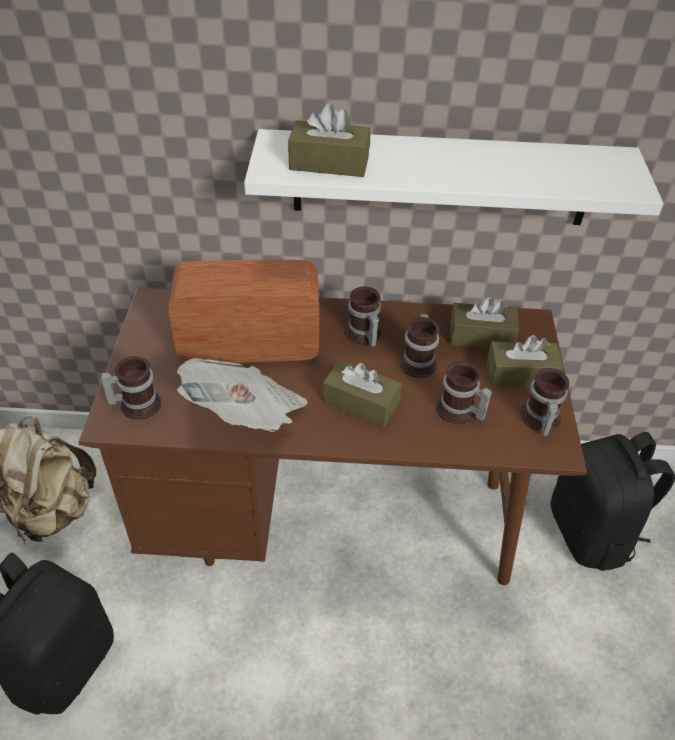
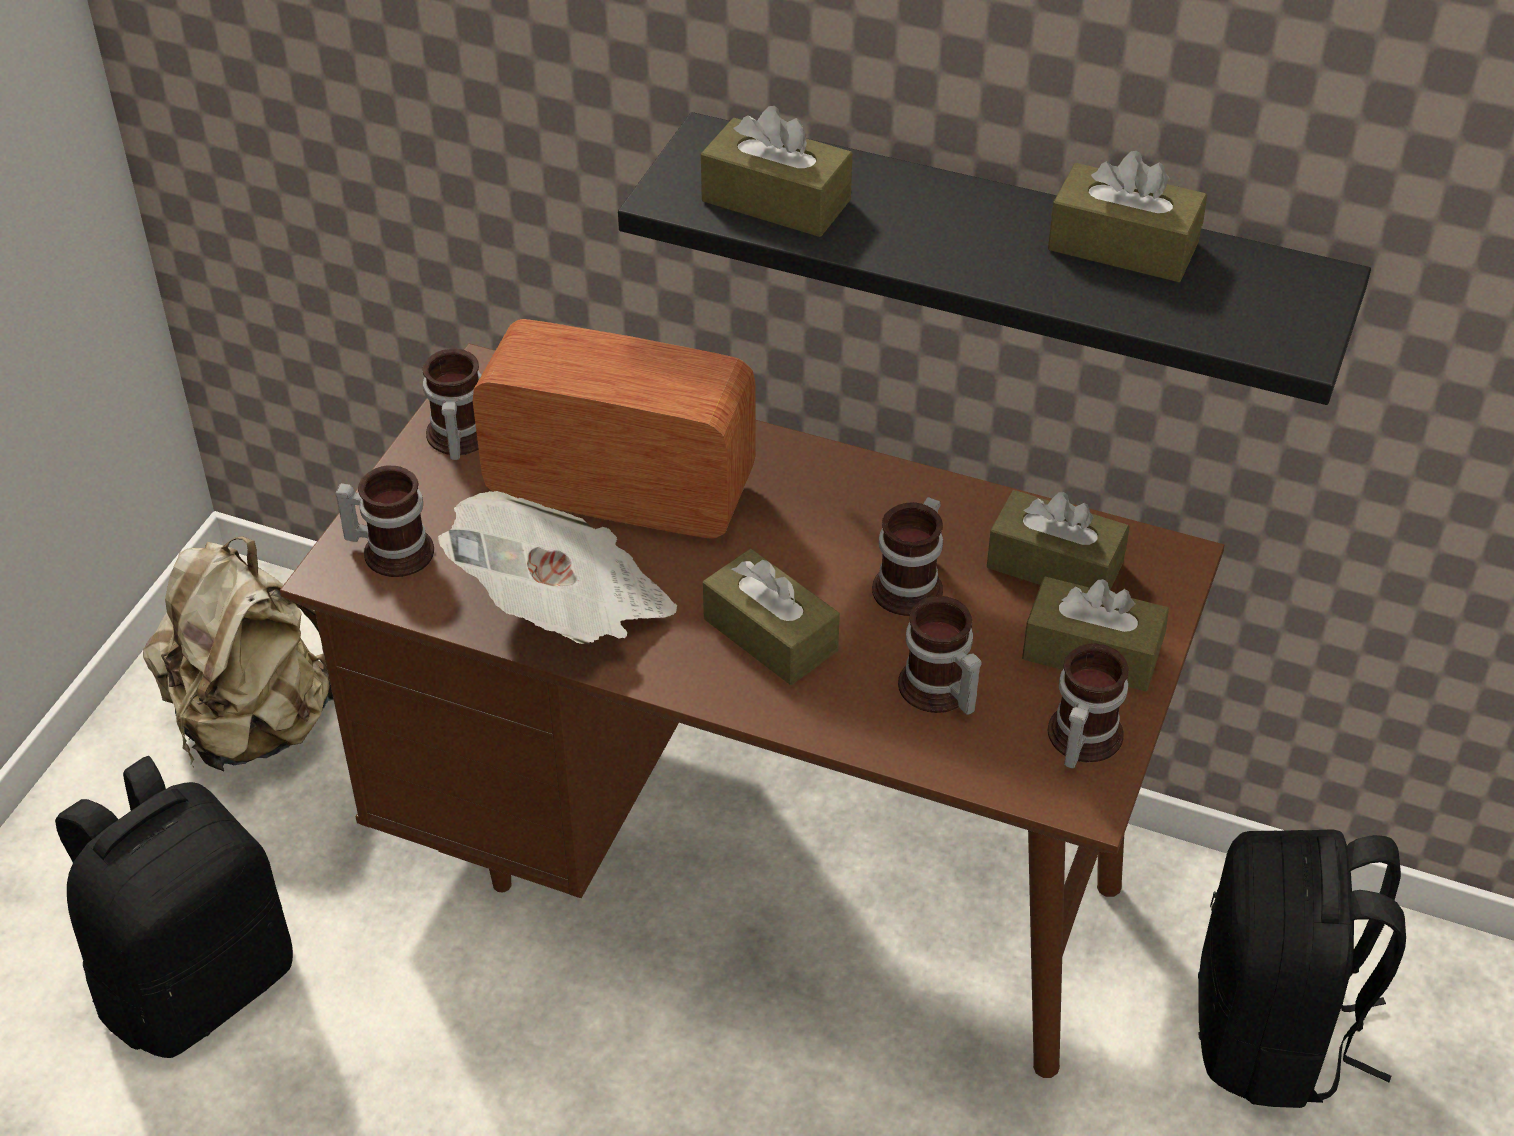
camera: 20 degrees right, 0 degrees up
(362, 335) = (831, 516): mug -> mug (455, 438)
(441, 178) = (1009, 254): white shelf -> black shelf
(518, 156) = (1123, 246): none -> brown tissue box

